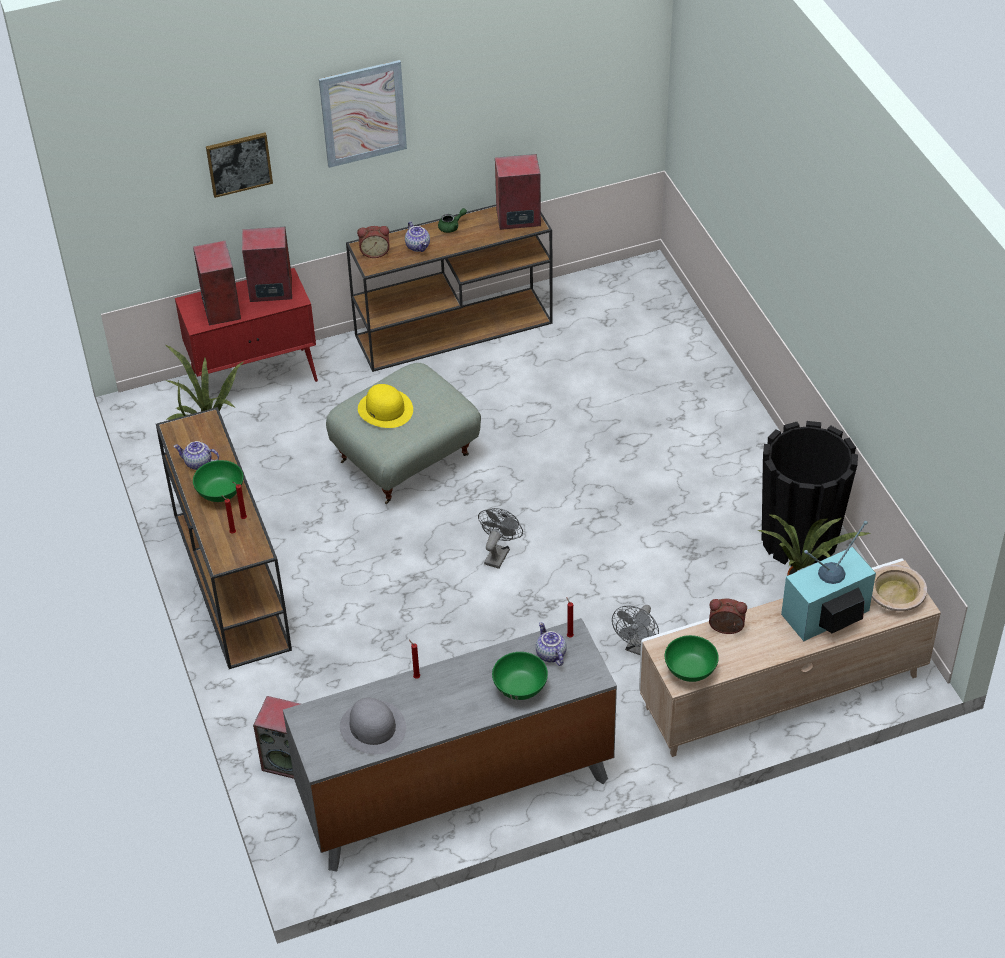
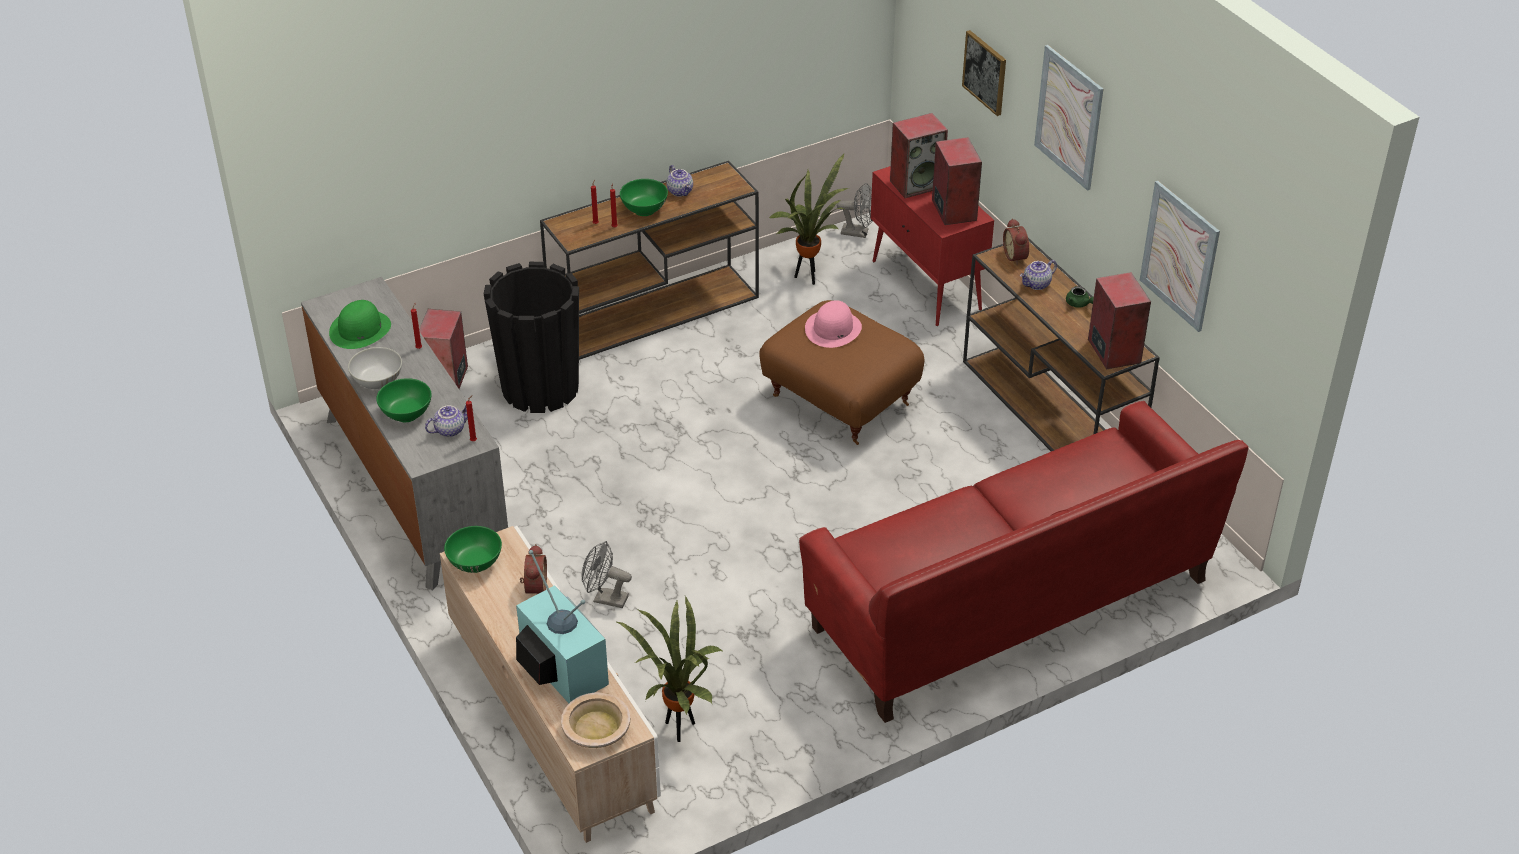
camera: 80 degrees right, 5 degrees down
(198, 463) = (680, 191): teapot -> teapot turned 150 degrees clockwise
(373, 727) = (360, 329): grey hat -> green hat
(385, 409) = (833, 329): yellow hat -> pink hat
(406, 460) = (838, 402): grey ottoman -> brown ottoman
(464, 712) = (377, 382): none -> white bowl
(498, 553) = (720, 482): grey fan -> grey fan (859, 232)
(522, 111) = (1179, 255): none -> picture
(678, 388) = (1011, 604): none -> red sofa
(799, 539) = (786, 727): black planter -> black planter (540, 388)

